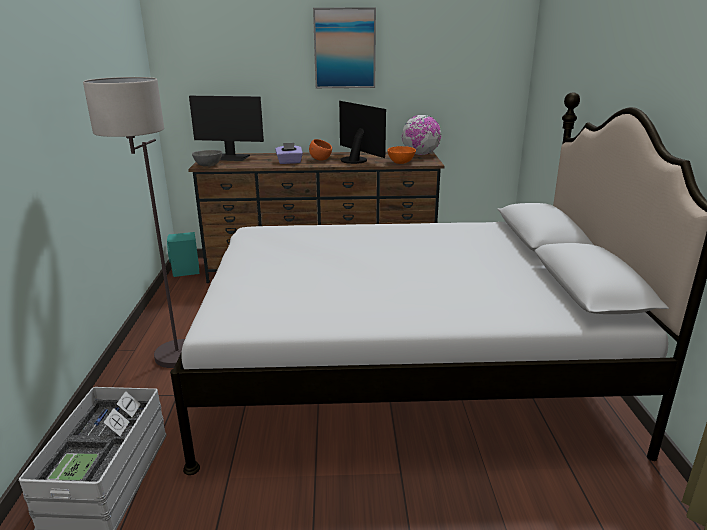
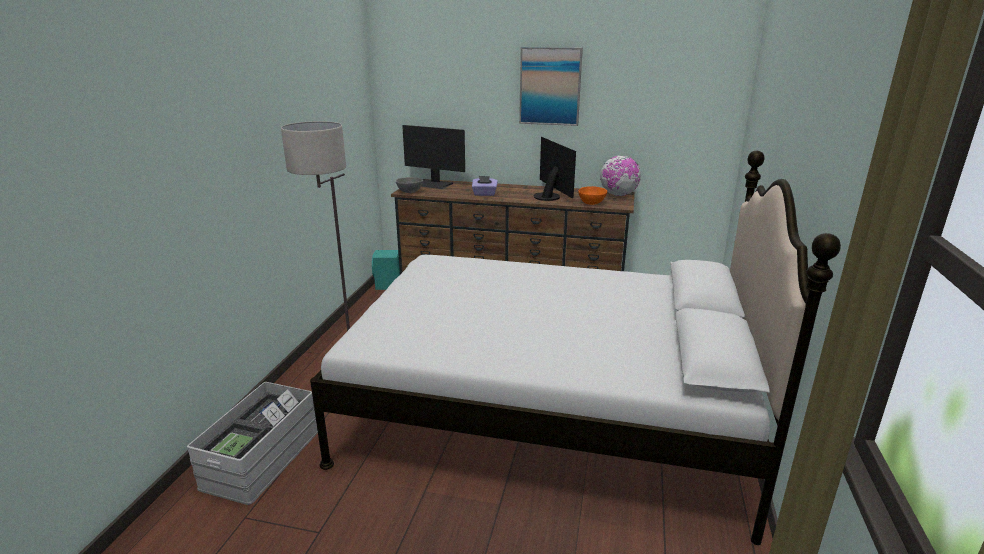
camera: 15 degrees right, 0 degrees up
(320, 160) = (515, 193): orange bowl -> none

